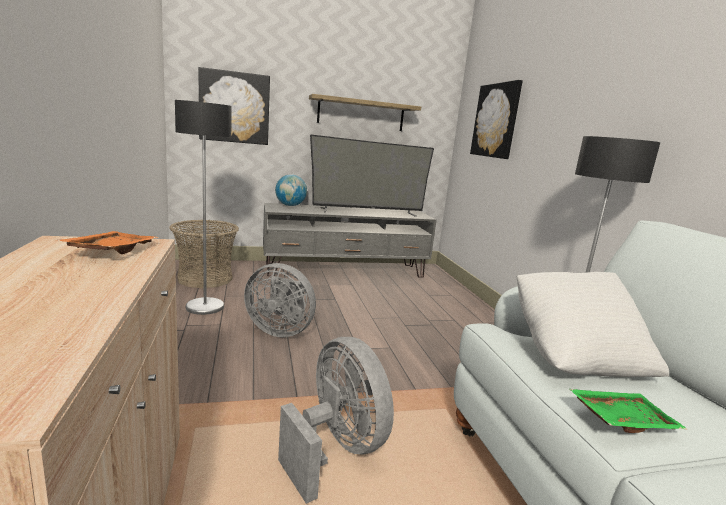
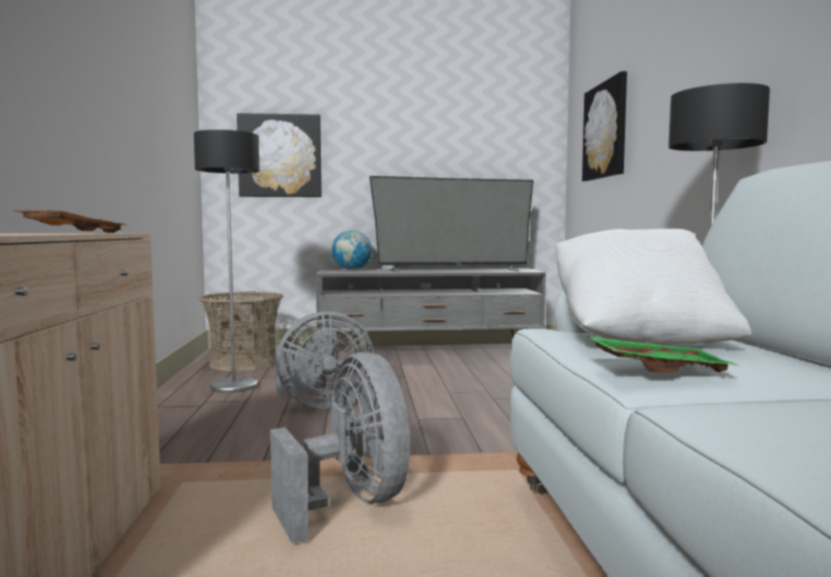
camera: 10 degrees right, 10 degrees down
(280, 330) = (321, 404): grey fan -> grey fan turned 45 degrees counterclockwise
(361, 114) = (437, 149): shelf -> none

